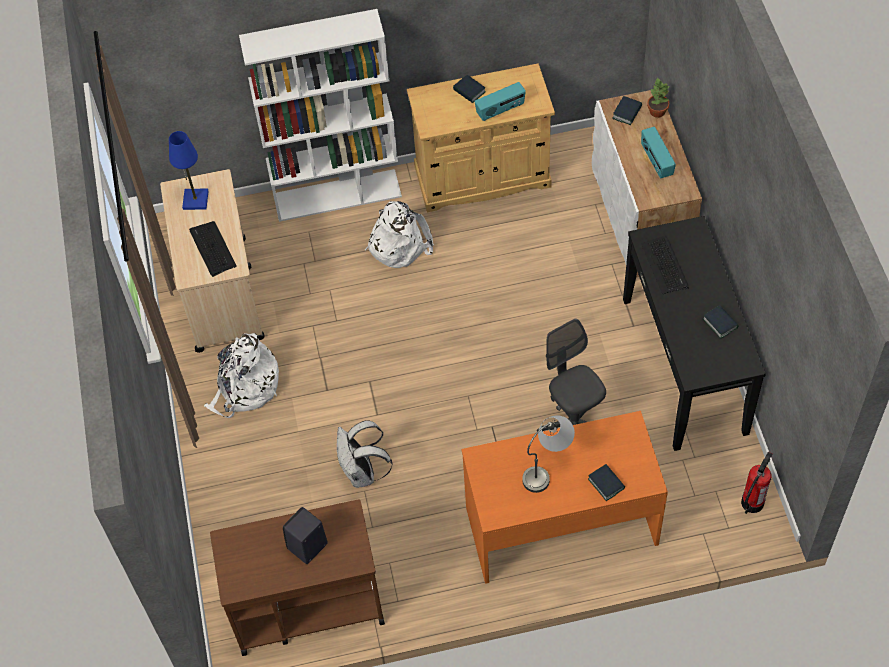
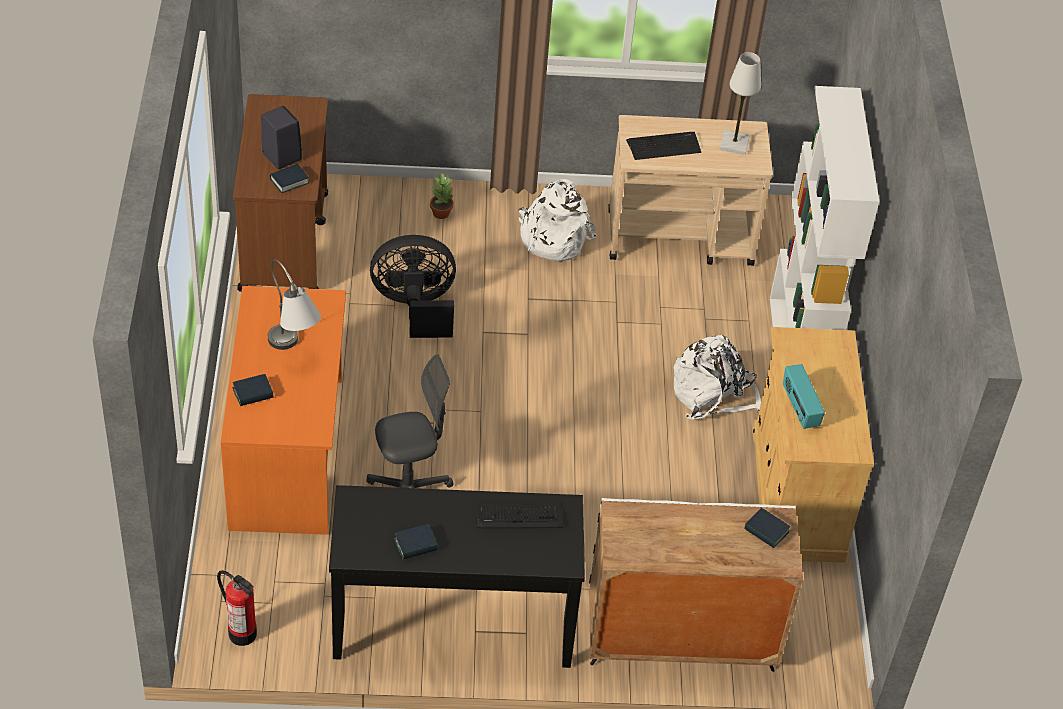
camera: 95 degrees right, 10 degrees down
(195, 200) = (734, 143): blue table lamp -> white table lamp
(362, 473) = (415, 307): white backpack -> black fan
(469, 91) = (838, 386): book -> book (289, 181)
(656, 161) = (676, 539): radio -> none
(657, 111) = (761, 563): potted plant -> potted plant (441, 213)

